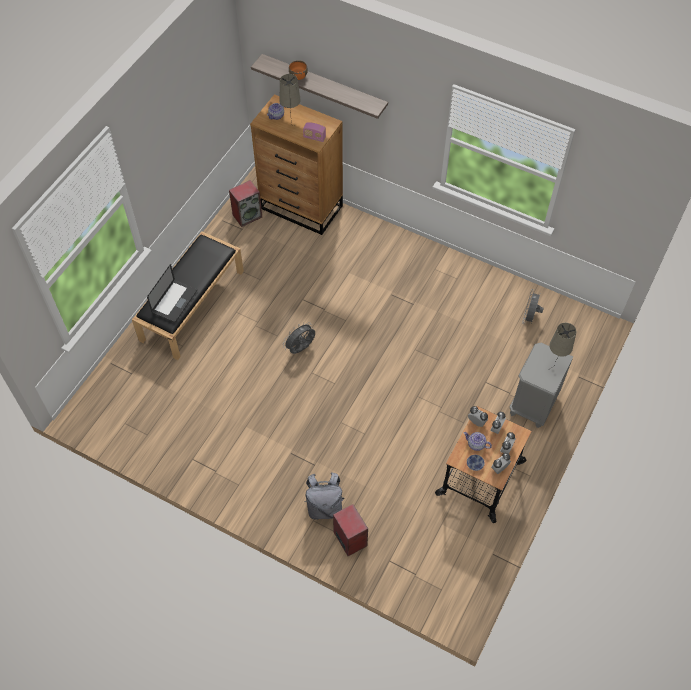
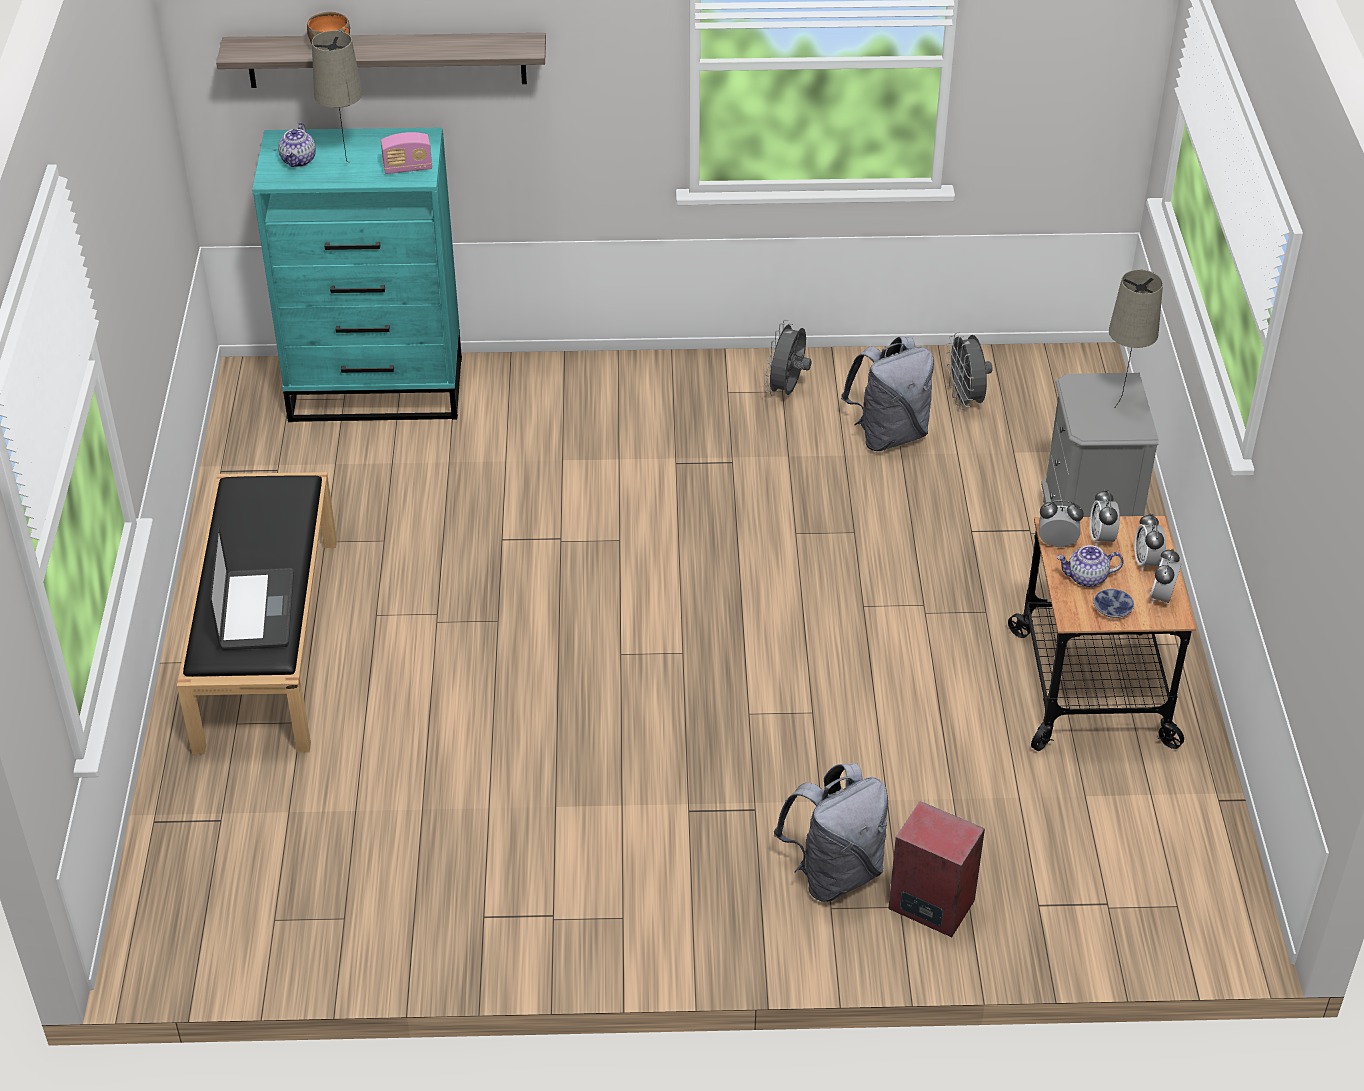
camera: 30 degrees left, 15 degrees down
(247, 215) = (271, 443): speaker -> none
(301, 207) = (378, 389): brown dresser -> turquoise dresser
(301, 349) = (565, 623): grey fan -> grey fan (787, 390)
(485, 320) = (889, 435): none -> grey backpack

